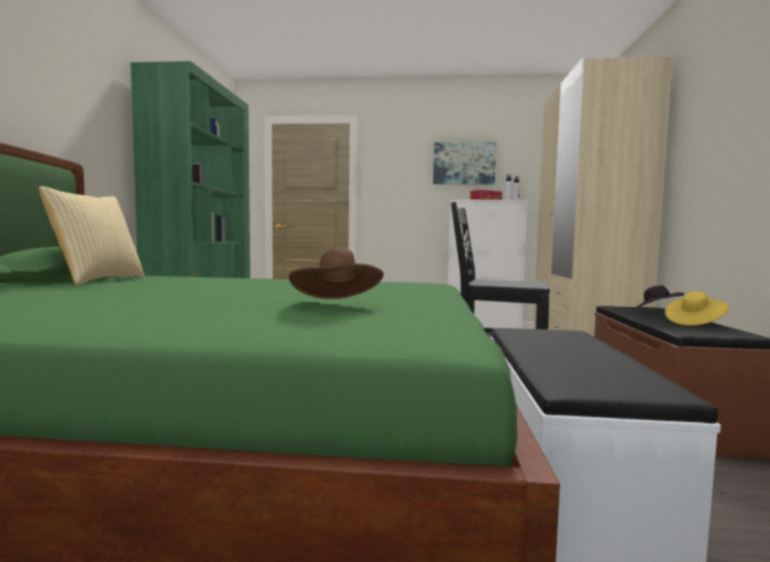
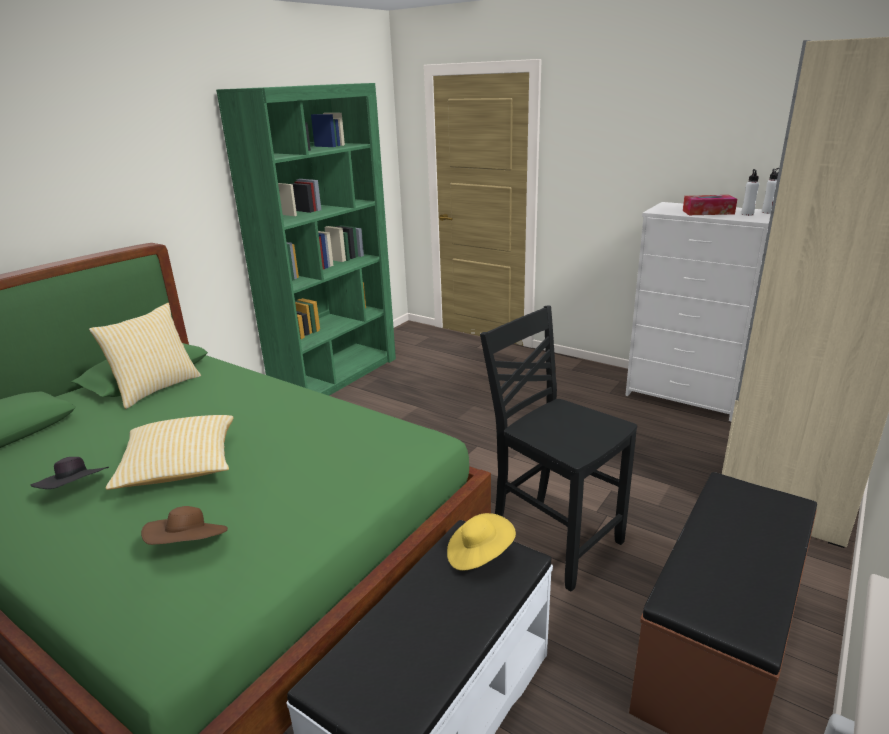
camera: 30 degrees right, 20 degrees up
(224, 293) = (180, 468): none -> pillow
(464, 163) = (696, 137): picture -> none
(655, 312) = (758, 520): black hat -> black hat (77, 492)
(694, 322) = (751, 573): yellow hat -> yellow hat (479, 555)

